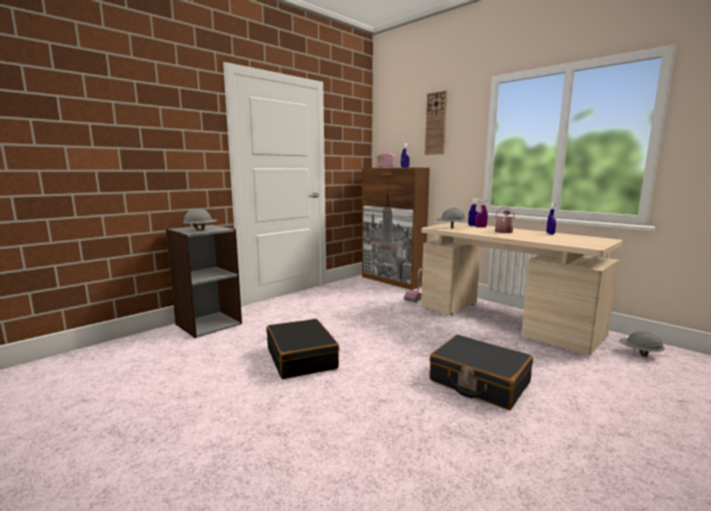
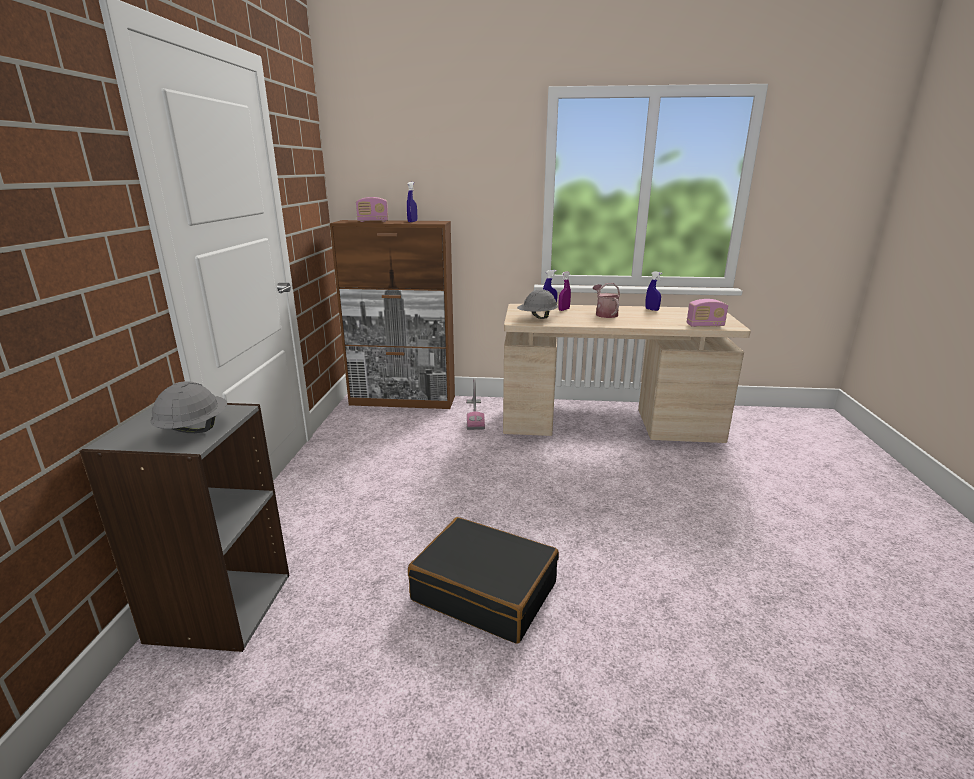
camera: 40 degrees left, 10 degrees up
(436, 123) = (456, 150): wall clock -> none
(479, 382) = (698, 521): black suitcase -> none
(567, 243) = (705, 325): none -> radio
(639, 353) = (745, 424): grey hard hat -> none

